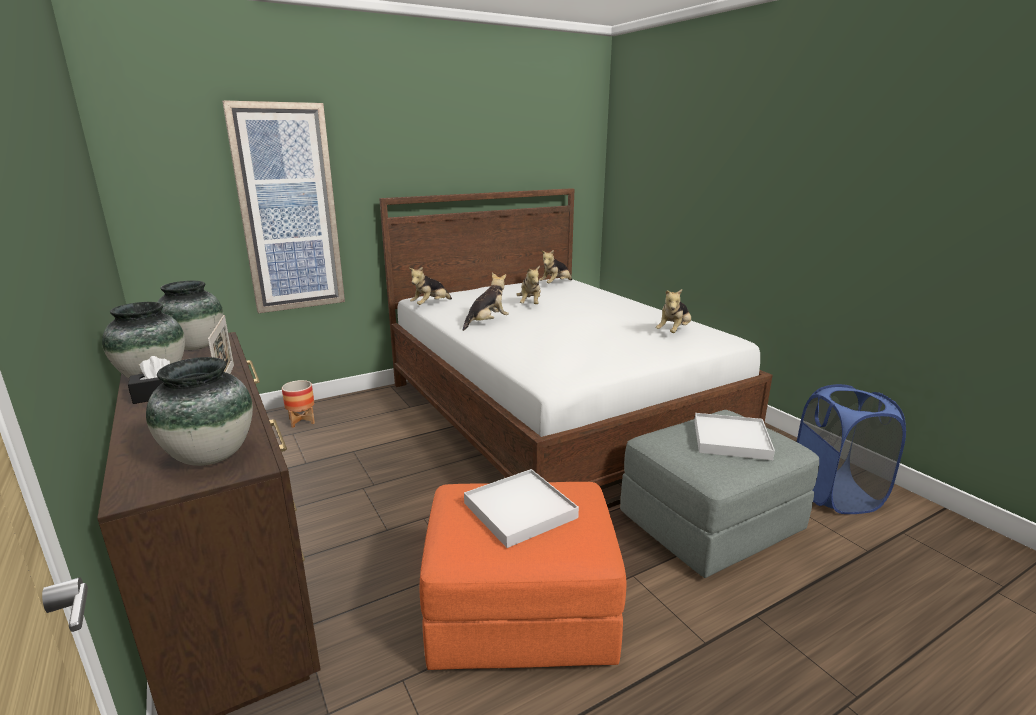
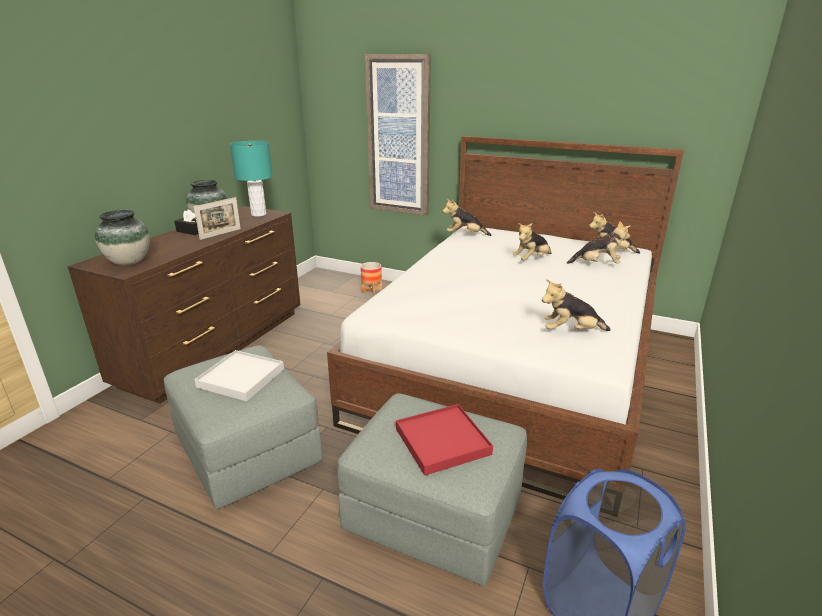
camera: 55 degrees right, 5 degrees up
(195, 346) = (258, 214): vase -> turquoise table lamp
(487, 323) = (458, 260): plush toy -> plush toy (597, 265)
(519, 613) = (247, 451): orange ottoman -> grey ottoman
(730, 439) = (442, 441): white tray -> red tray

